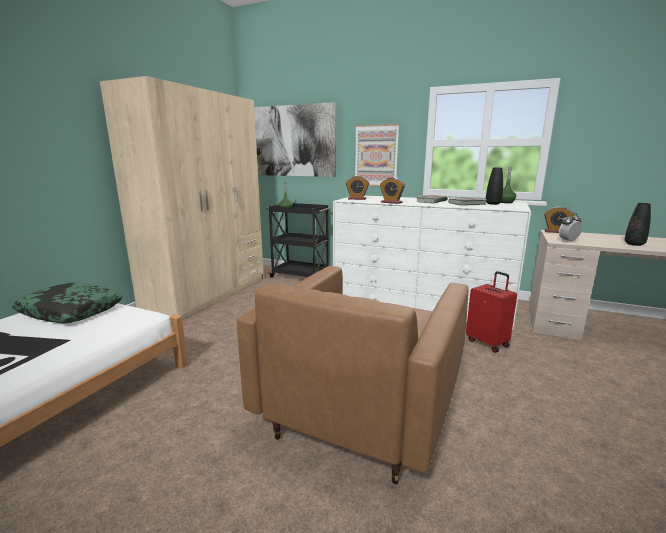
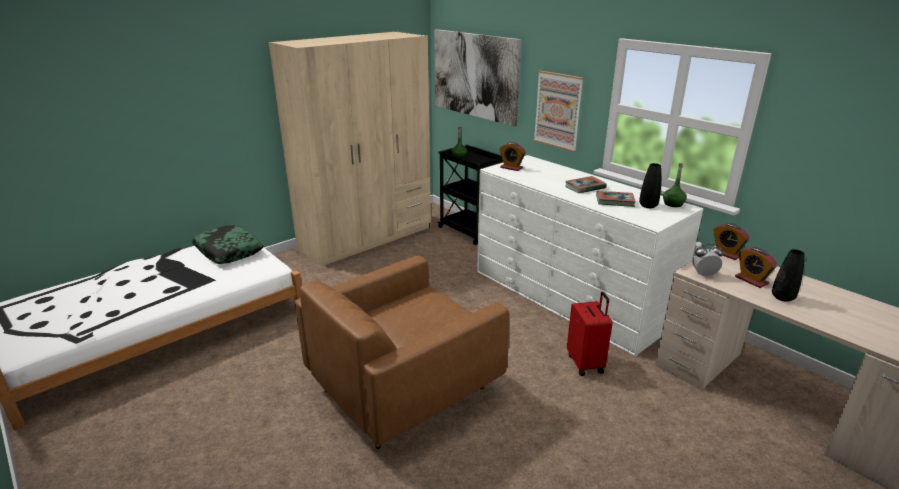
camera: 25 degrees right, 10 degrees up
(391, 202) = (534, 183): alarm clock -> alarm clock (751, 280)

